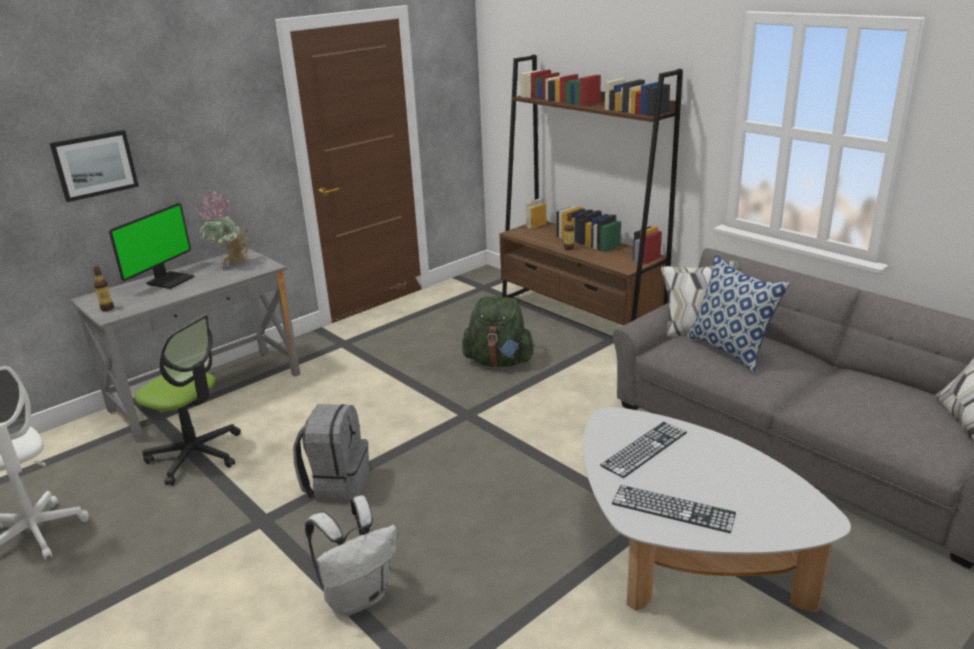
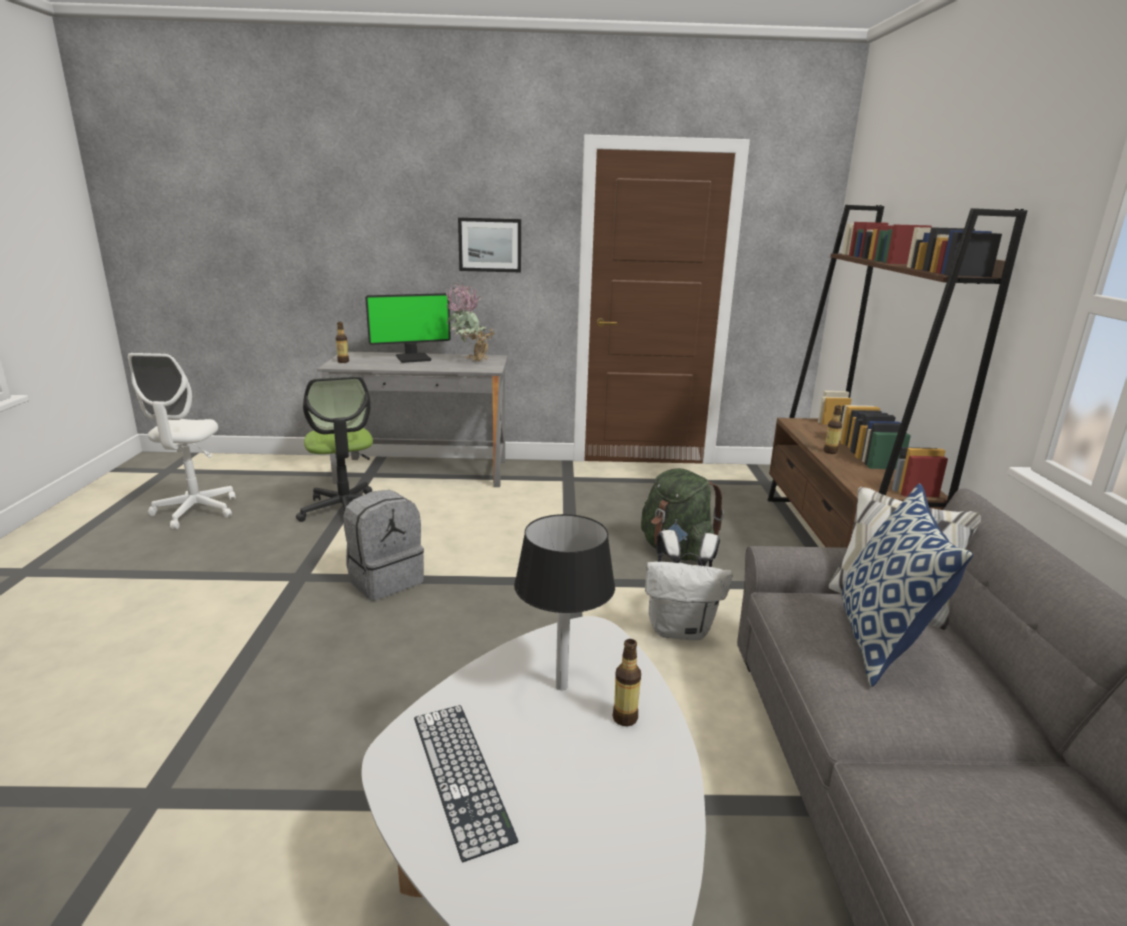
camera: 40 degrees right, 5 degrees down
(95, 165) = (384, 241): picture -> picture (490, 245)
(358, 597) = (246, 677): white backpack -> white backpack (681, 629)
(644, 449) = (561, 686): keyboard -> black table lamp
(691, 444) = (625, 718): none -> bottle

